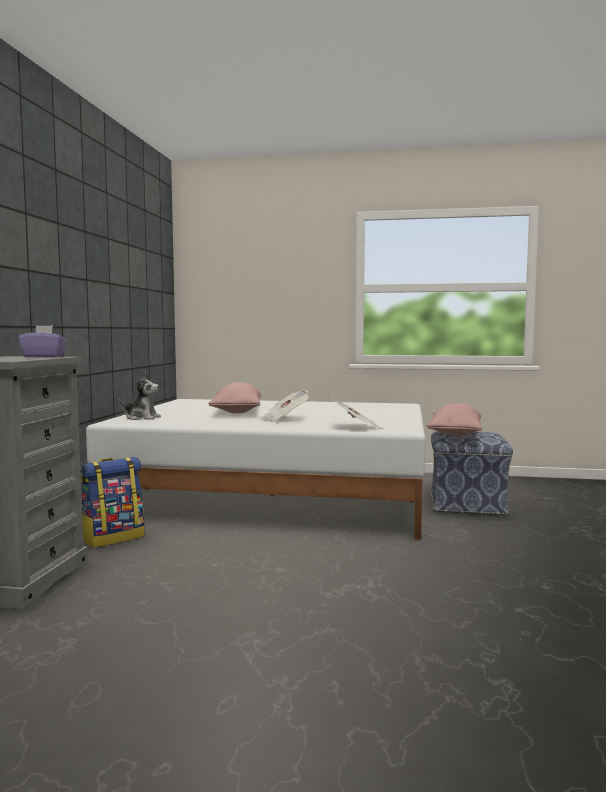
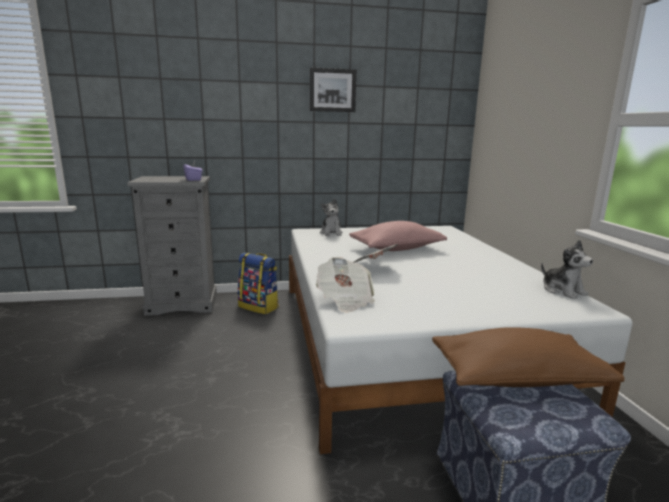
camera: 70 degrees right, 10 degrees up
(100, 242) = (332, 90): none -> picture
(373, 403) = (563, 291): none -> plush toy
(455, 434) = (517, 378): pink pillow -> brown pillow

